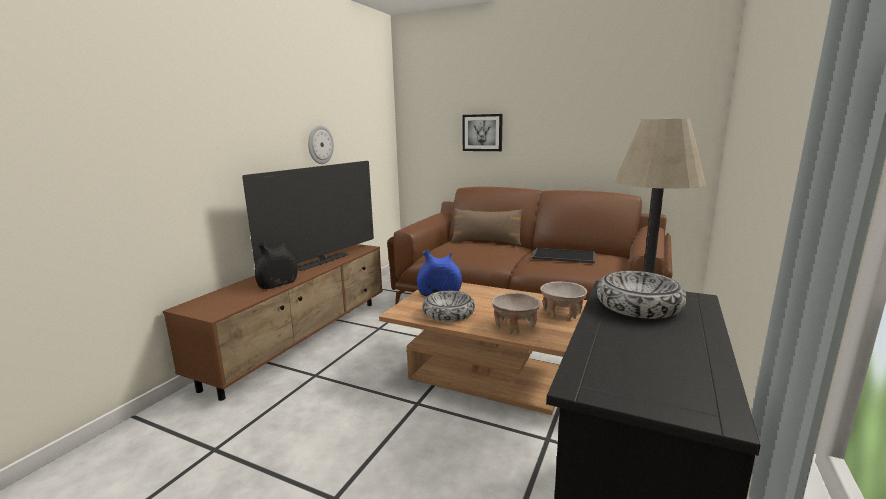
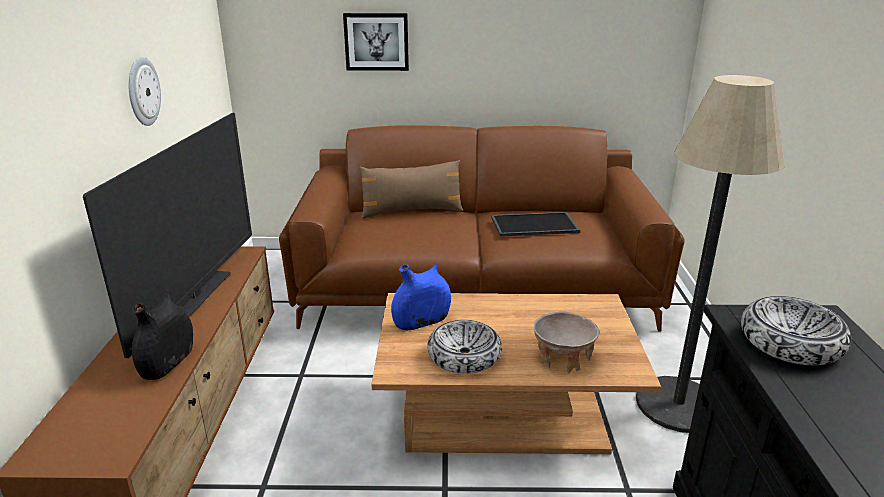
camera: 25 degrees left, 10 degrees up
(562, 313) = (598, 322): beige bowl -> none

